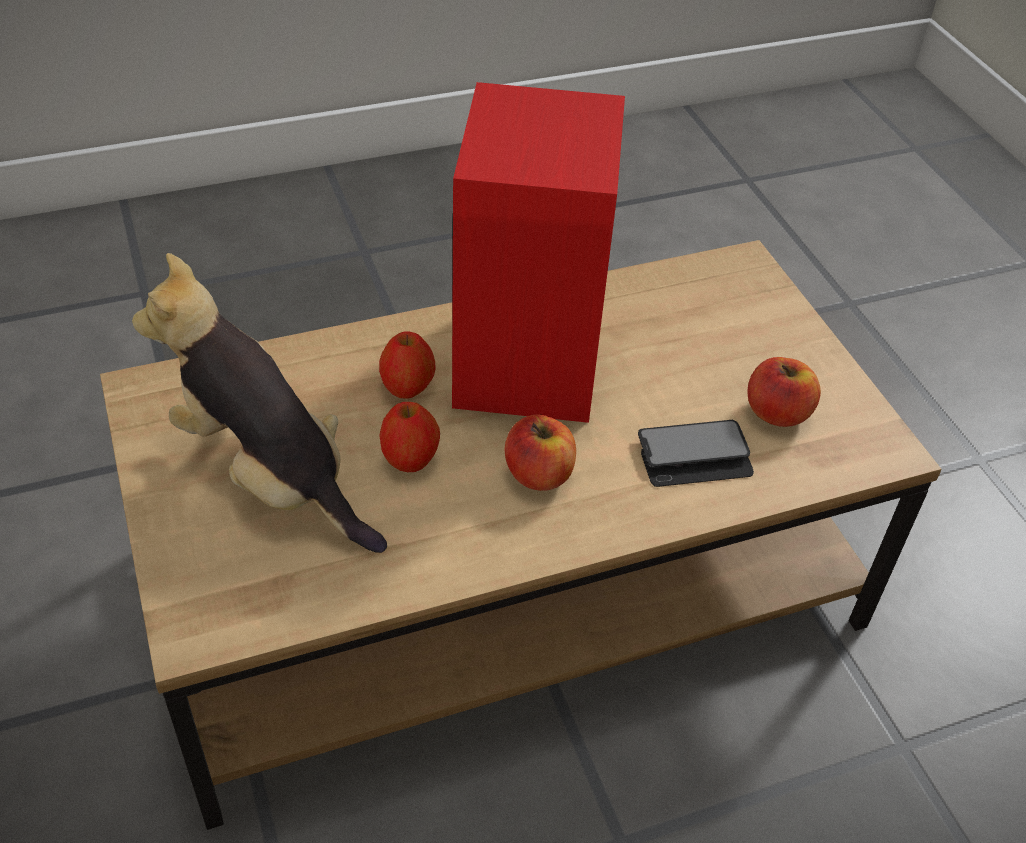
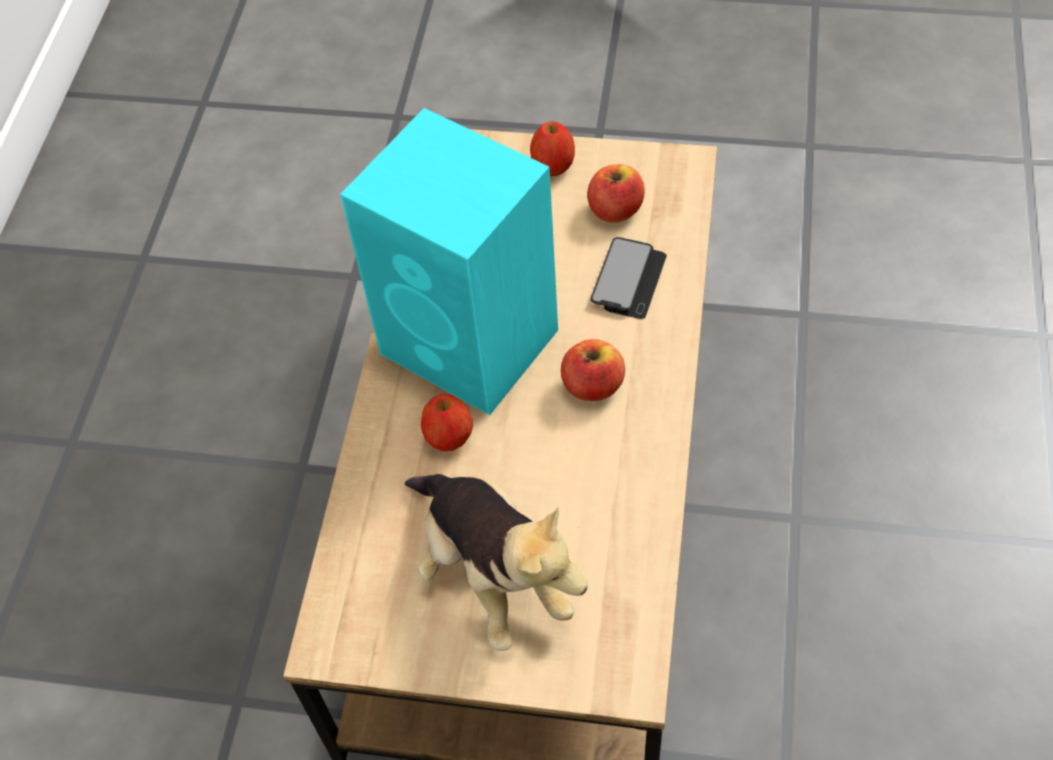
camera: 55 degrees left, 10 degrees up
(270, 475) = (491, 573): plush toy -> plush toy turned 105 degrees counterclockwise
(410, 459) = (530, 466): apple -> apple (553, 166)
(527, 366) = (473, 344): red speaker -> turquoise speaker

